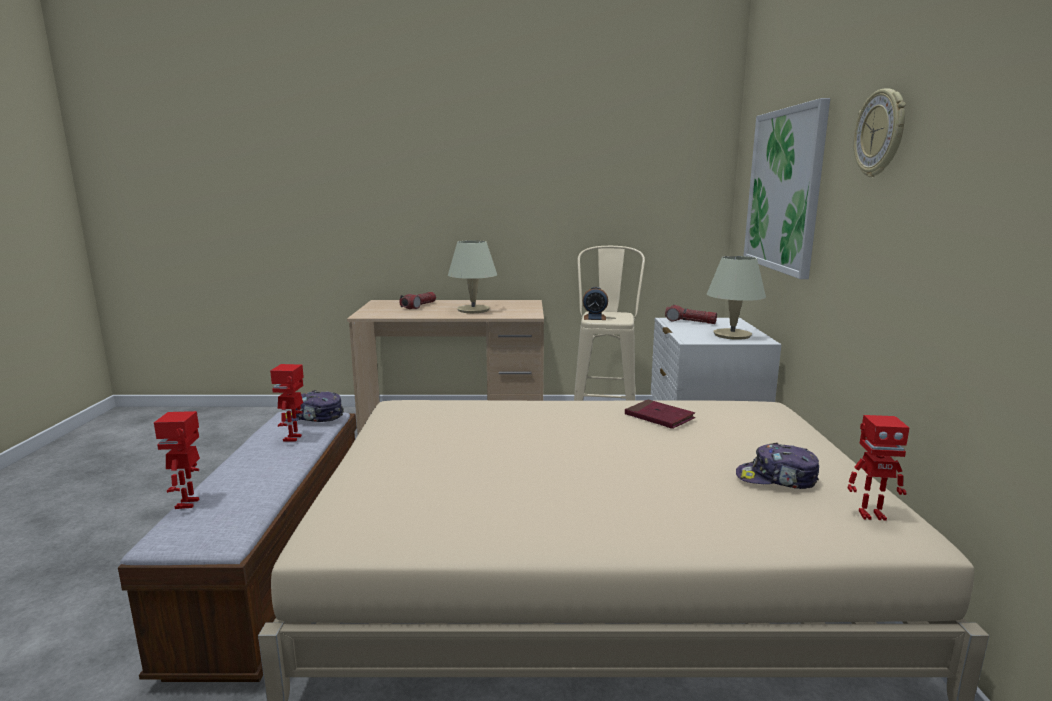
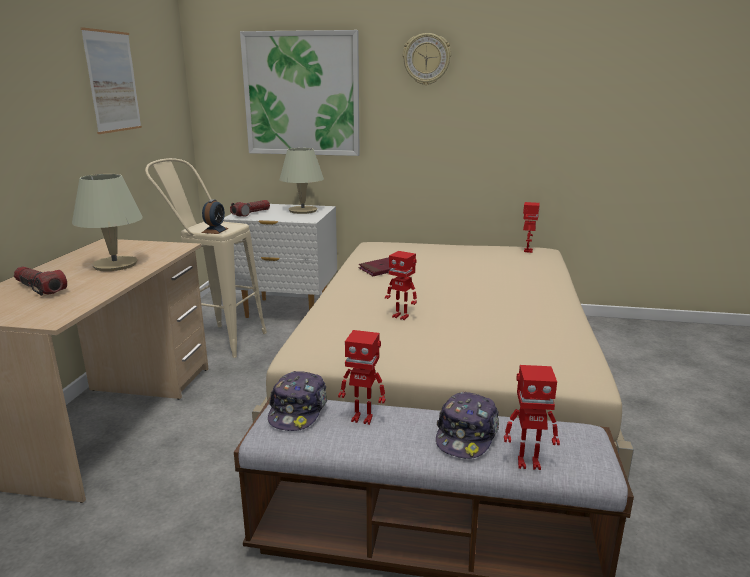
camera: 80 degrees left, 5 degrees up
(496, 434) = (401, 316): none -> toy robot
(595, 174) = (113, 81): none -> picture
(776, 479) = (491, 257): cap -> cap (467, 435)

